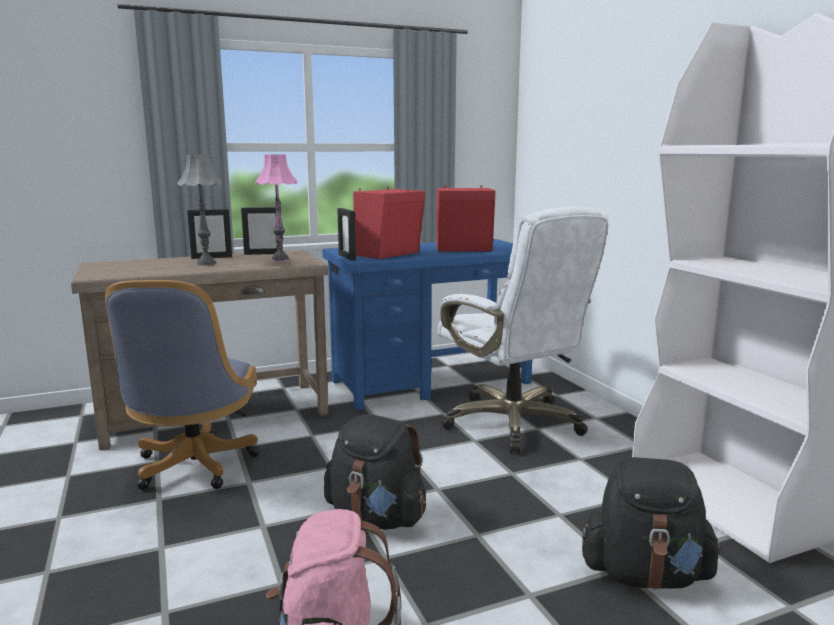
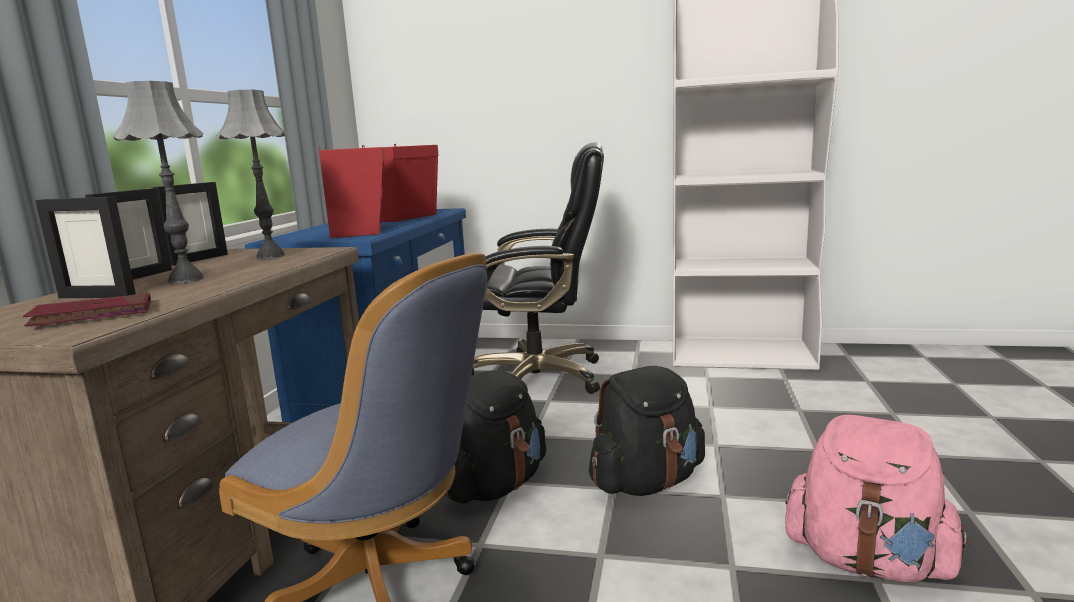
camera: 55 degrees left, 0 degrees up
(125, 271) = (93, 315): none -> red book
(280, 260) = (271, 256): pink table lamp -> grey table lamp
(348, 257) = (336, 240): picture frame -> picture frame (98, 296)
(512, 422) = (536, 377): white office chair -> black office chair
(645, 575) = (813, 405): black backpack -> black backpack (494, 486)

